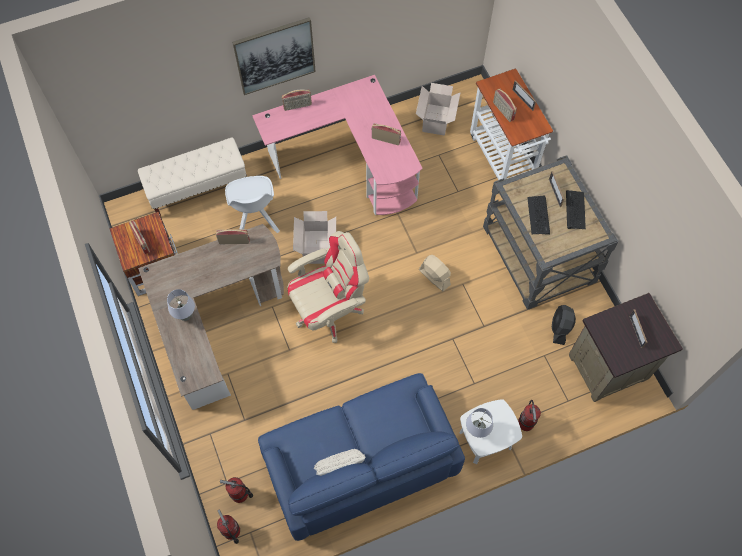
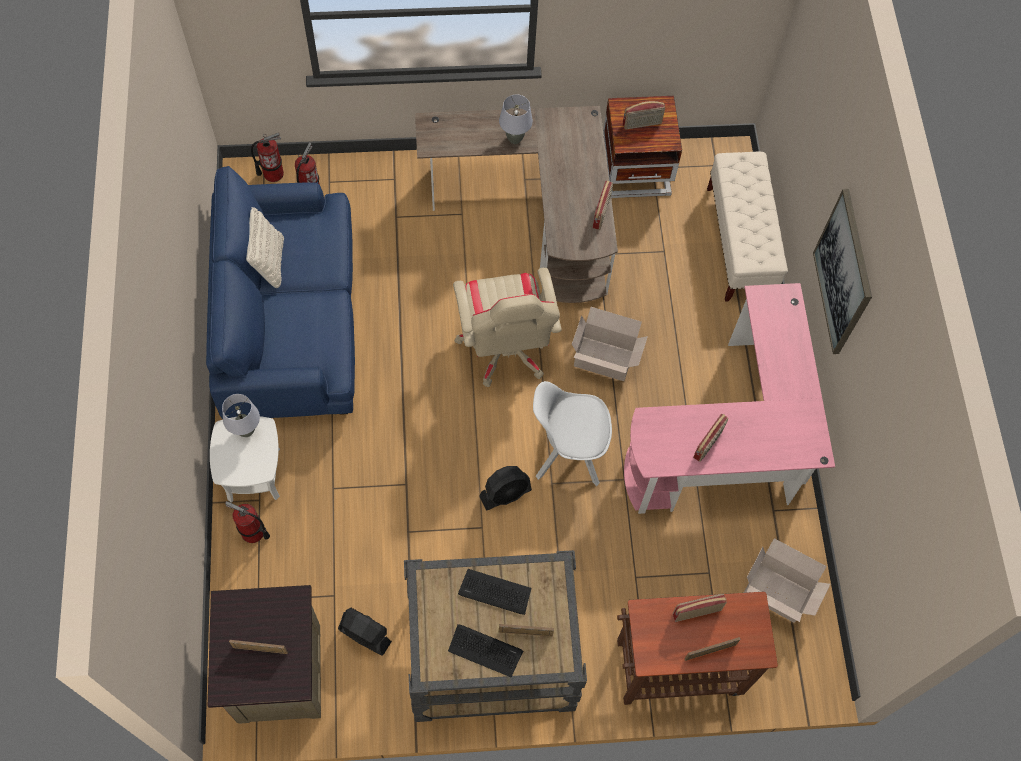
camera: 105 degrees right, 0 degrees up
(255, 219) = (670, 297): white chair -> white chair (568, 452)
(297, 106) = (801, 344): radio -> none
(434, 277) = (505, 493): beige fan -> black fan
(502, 158) = (676, 668): white cart -> brown cart

